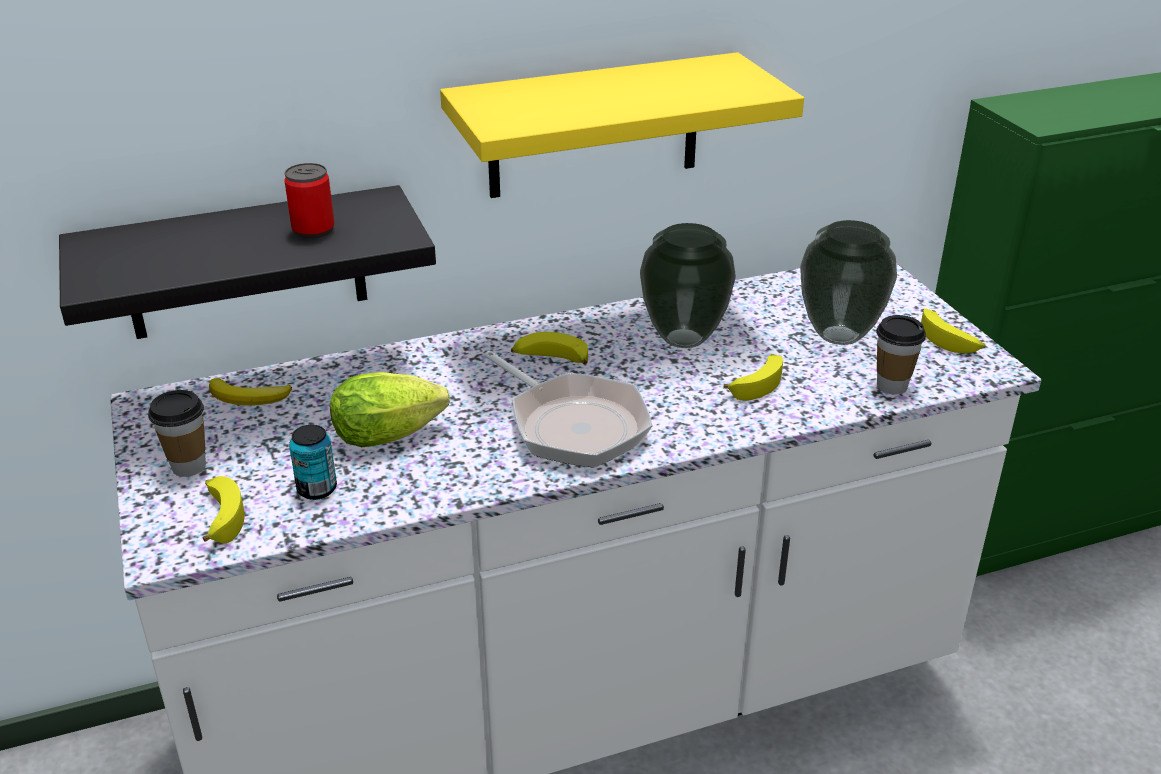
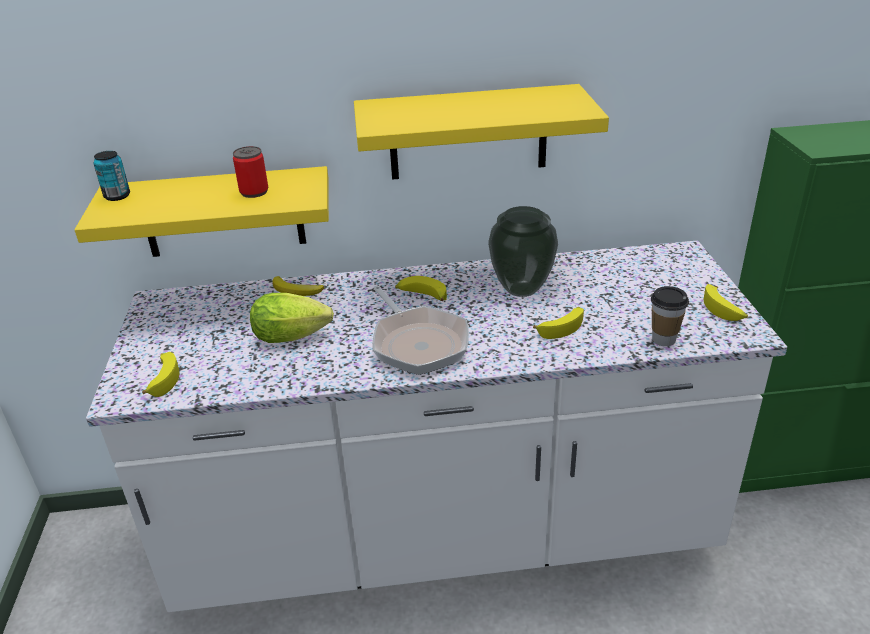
camera: 15 degrees right, 0 degrees up
(188, 466) = (159, 343): cup -> none
(245, 264) = (222, 212): black shelf -> yellow shelf
(249, 398) = (216, 302): banana -> banana (296, 291)
(317, 489) = (230, 367): can -> can (117, 196)
(837, 335) = (636, 298): vase -> none

